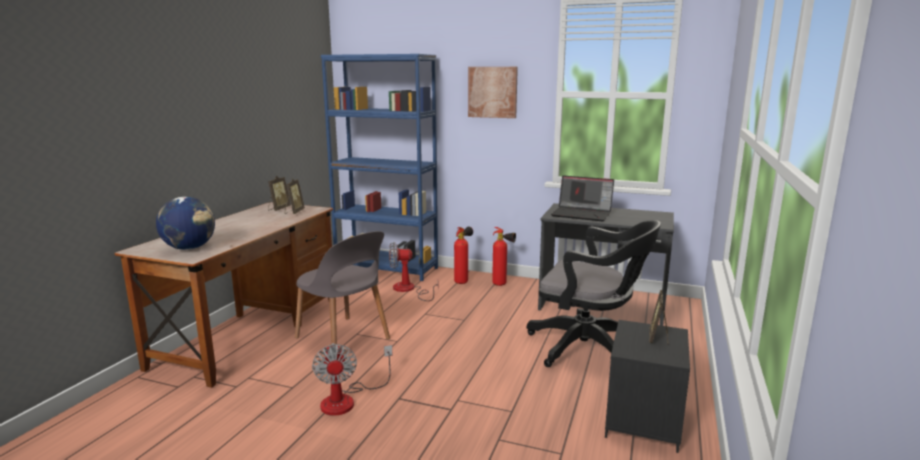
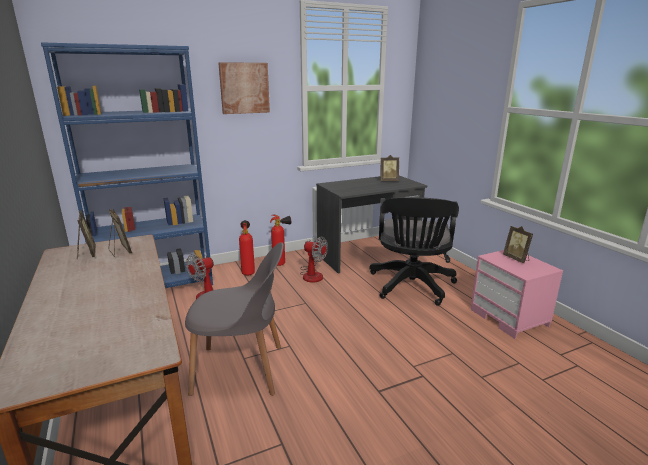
camera: 45 degrees left, 5 degrees up
(190, 248) = (110, 345): globe -> none
(347, 399) = (347, 420): fan -> fan (312, 274)
(582, 214) = (357, 187): laptop -> none
(590, 348) = (411, 287): black office chair -> black office chair turned 120 degrees clockwise
(639, 216) = (388, 180): none -> picture frame
(644, 421) = (510, 318): black nightstand -> pink nightstand

